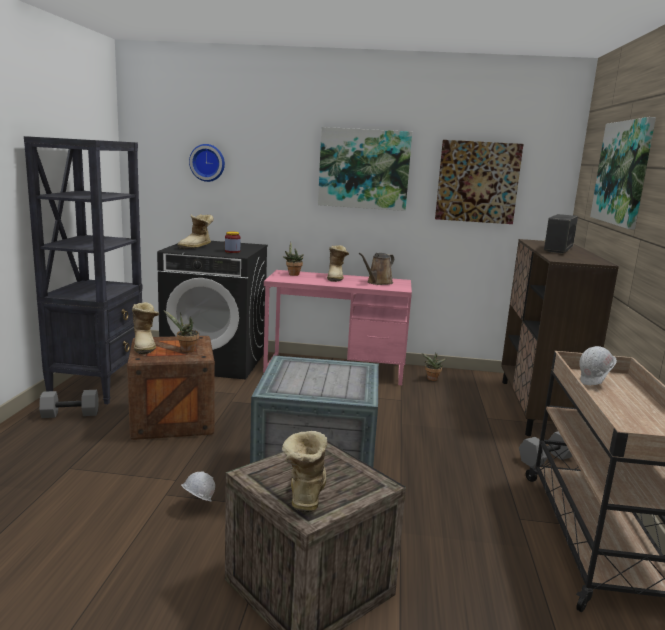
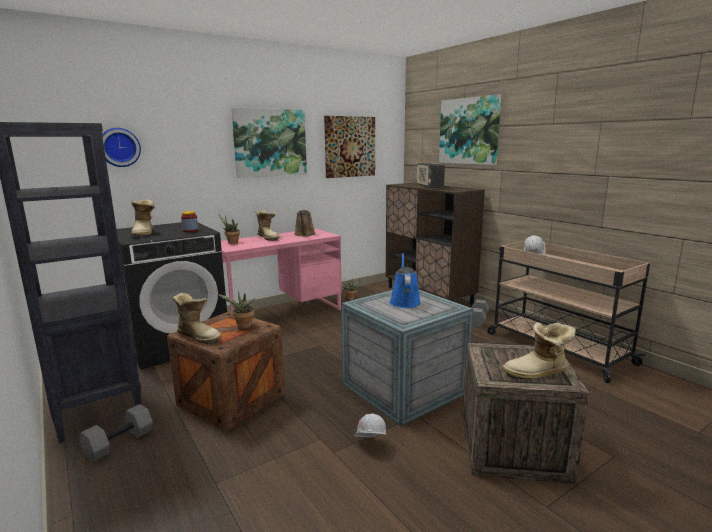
camera: 40 degrees left, 0 degrees up
(304, 494) = (538, 374): boot -> boot turned 60 degrees counterclockwise
(329, 374) = (404, 301): none -> blue watering can

